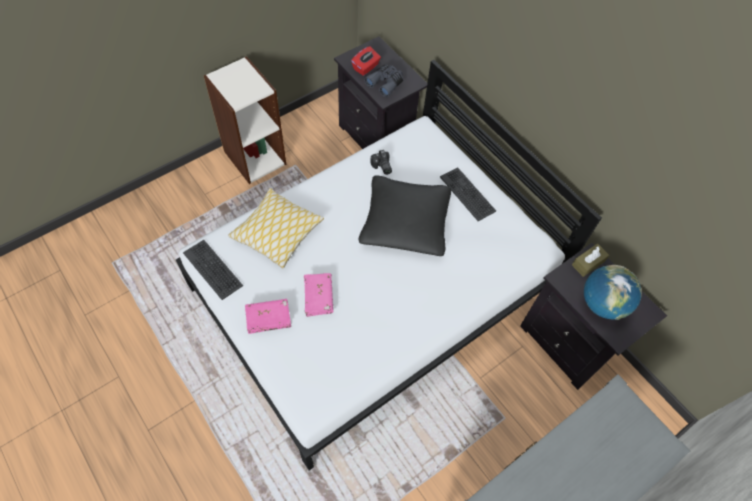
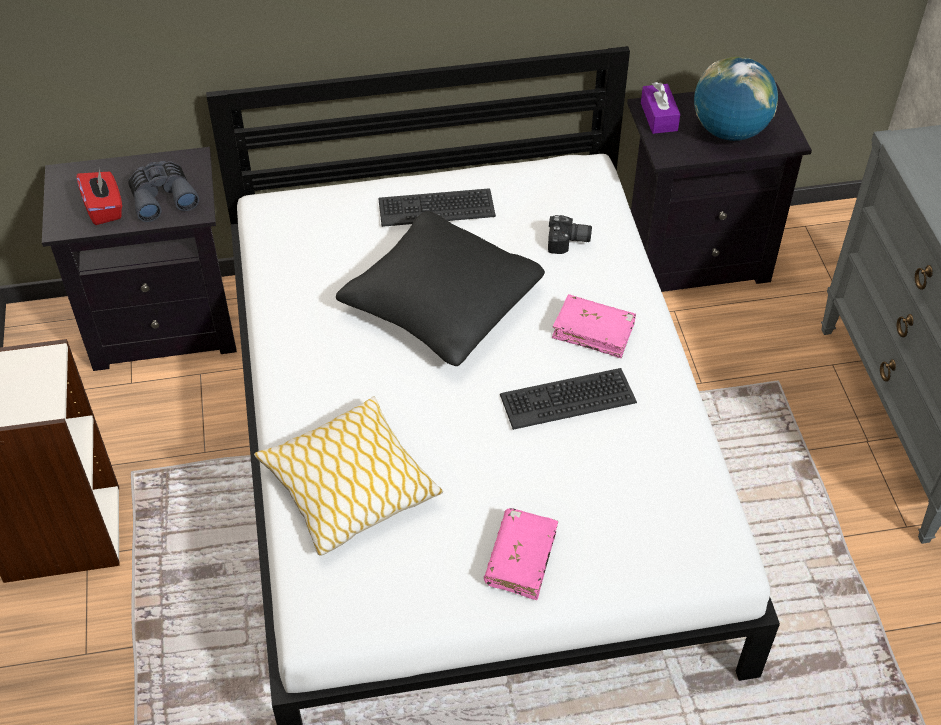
camera: 60 degrees left, 10 degrees down
(213, 269) = (367, 614): keyboard -> keyboard (567, 398)
(318, 297) = (517, 472): pink book -> pink book (593, 332)
(381, 167) = (309, 290): camera -> camera (568, 242)
(588, 263) = (659, 117): brown tissue box -> purple tissue box

